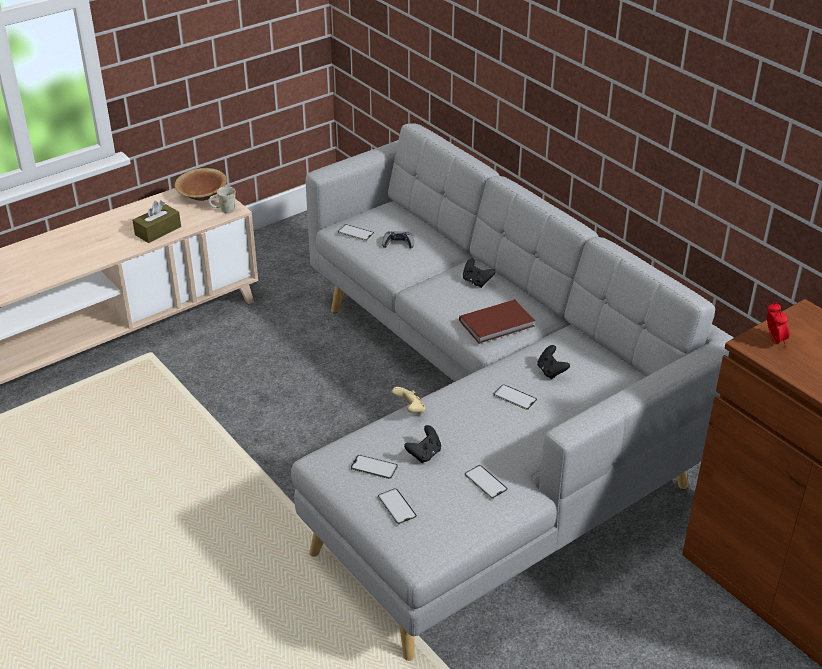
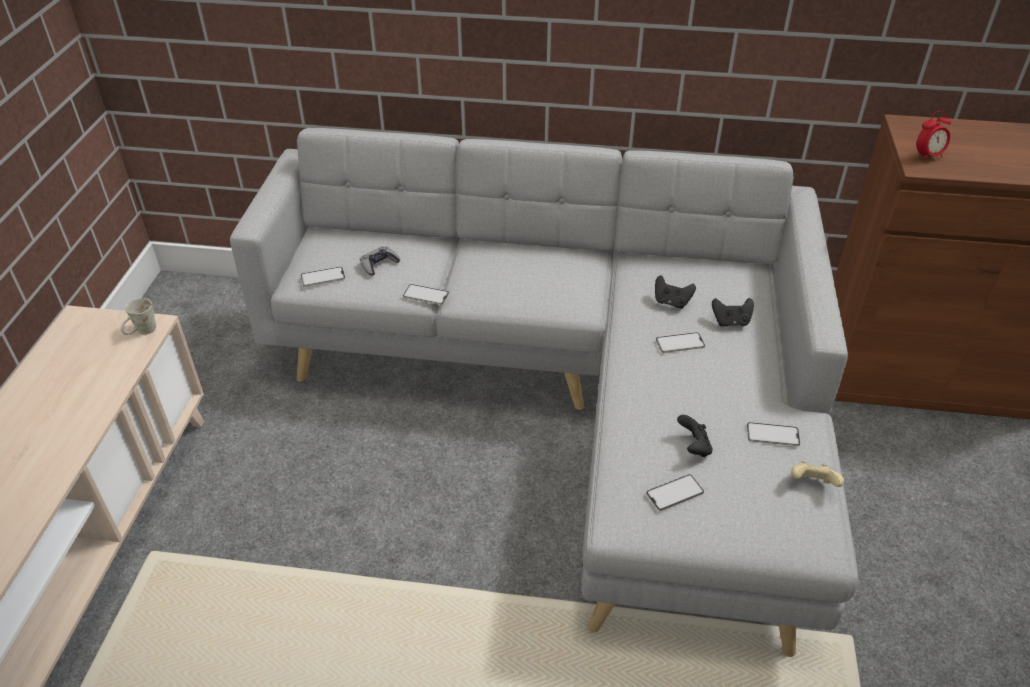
camera: 45 degrees left, 5 degrees up
(158, 231) = (89, 399): brown tissue box -> none
(202, 195) = (90, 329): brown bowl -> none
(397, 506) = (747, 515): phone -> phone (426, 295)
(410, 410) = (619, 415): beige game controller -> beige game controller (812, 484)
(476, 282) = (500, 260): black game controller -> black game controller (731, 322)
(498, 324) = (573, 287): brown book -> none
(774, 341) = (927, 156): alarm clock -> alarm clock turned 120 degrees clockwise

